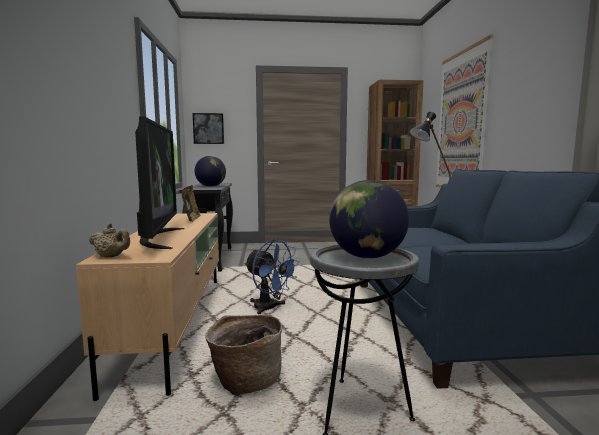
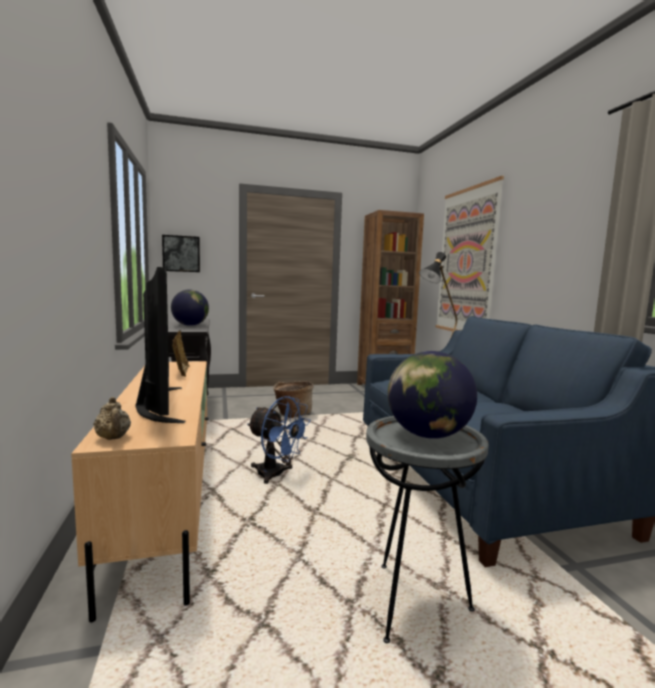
camera: 10 degrees left, 0 degrees up
(111, 257) = (113, 438): beige teapot -> beige teapot turned 45 degrees clockwise
(245, 381) = (274, 575): basket -> basket (292, 414)

